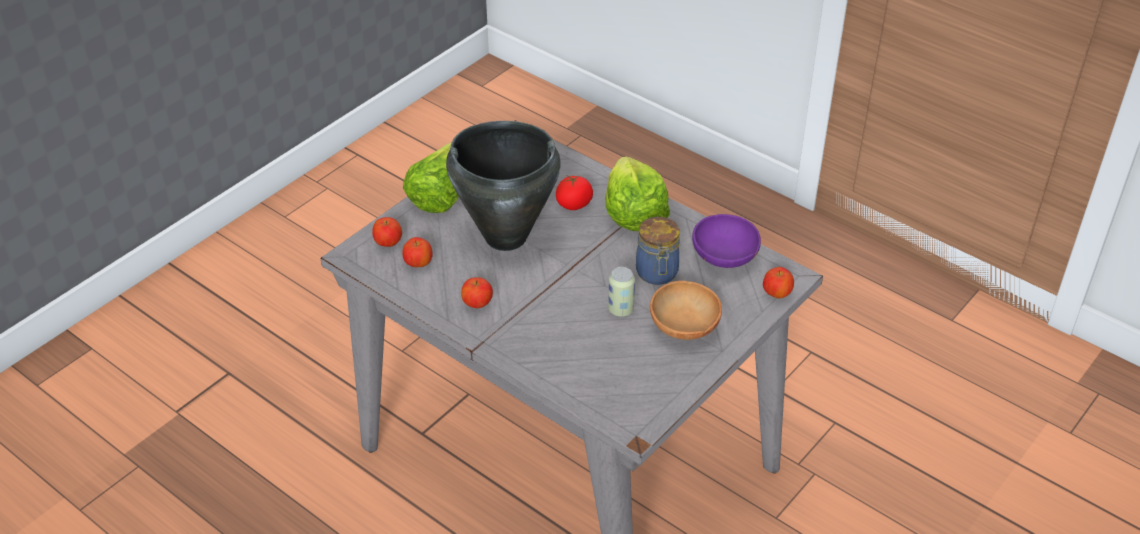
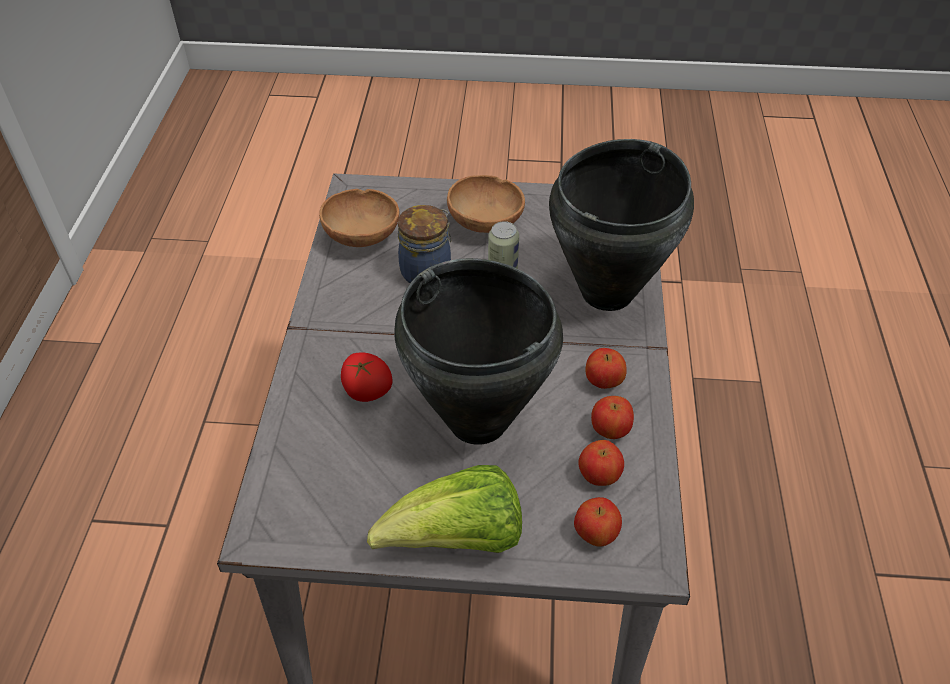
camera: 125 degrees left, 5 degrees up
(549, 352) = (608, 292): none -> black cooking pot
(633, 214) = (344, 331): lettuce -> none
(724, 259) = (363, 236): purple bowl -> brown bowl
(776, 294) = (385, 188): apple -> apple (610, 430)

